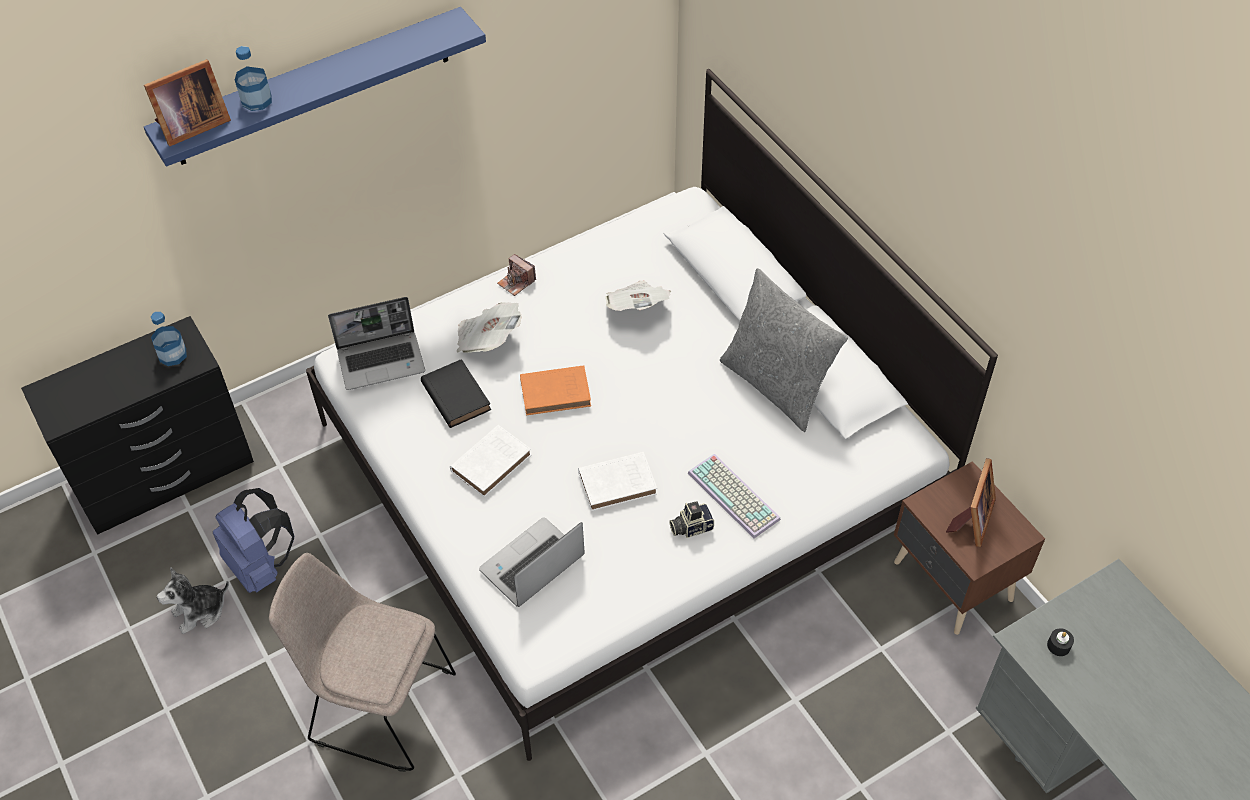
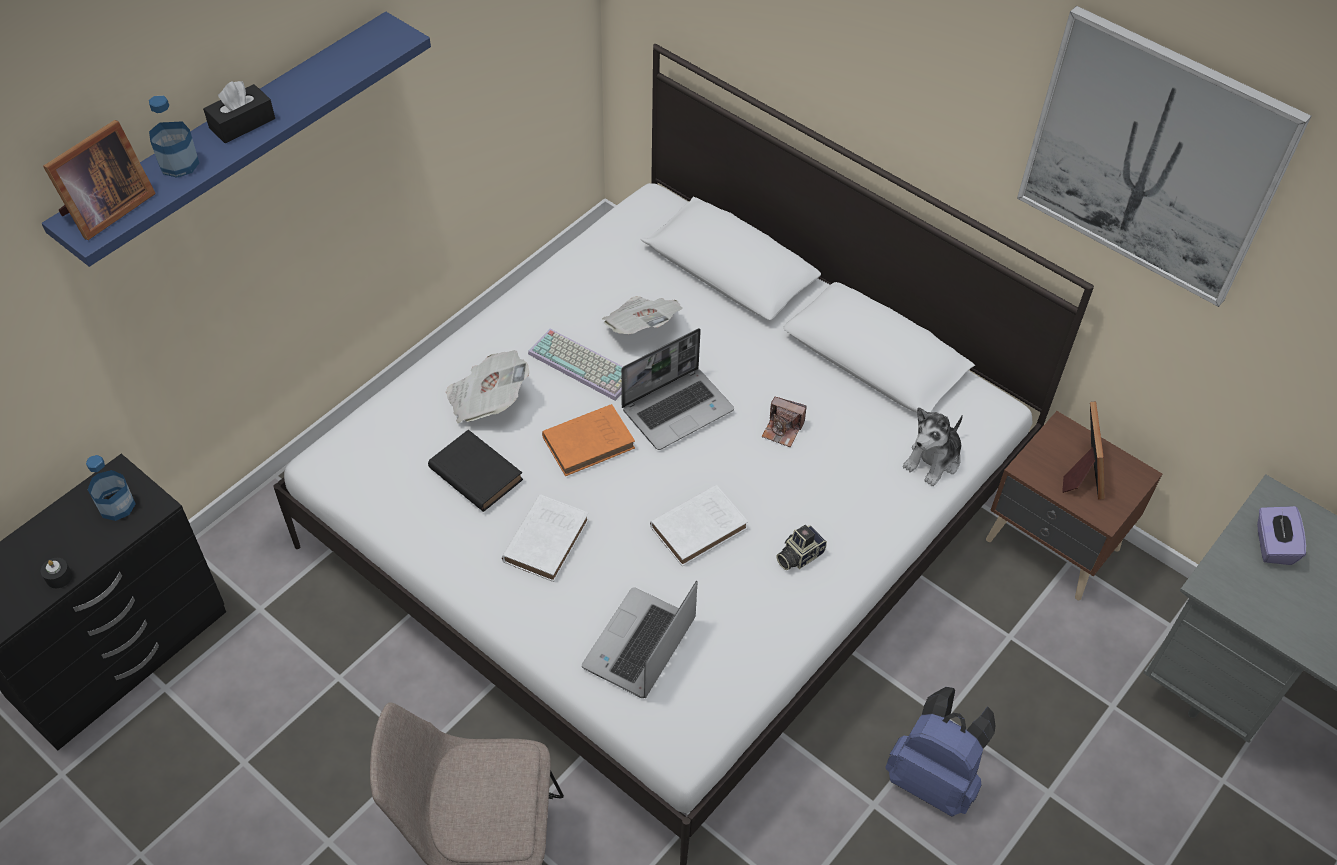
camera: 20 degrees left, 0 degrees up
(200, 611) = (224, 809): plush toy -> plush toy (933, 460)
(261, 565) = (281, 733): blue backpack -> blue backpack (933, 778)
(315, 77) = (242, 123): none -> black tissue box
(382, 360) = (371, 453): laptop -> laptop (678, 409)
(516, 282) = (493, 329): camera -> camera (782, 429)
(736, 496) = (833, 509): keyboard -> keyboard (584, 364)
(776, 385) = (826, 377): grey pillow -> none
(1042, 253) = (1152, 158): none -> picture
(1058, 645) = (1249, 582): black candle -> black candle (59, 577)
(1095, 620) = (1272, 545): none -> purple tissue box

